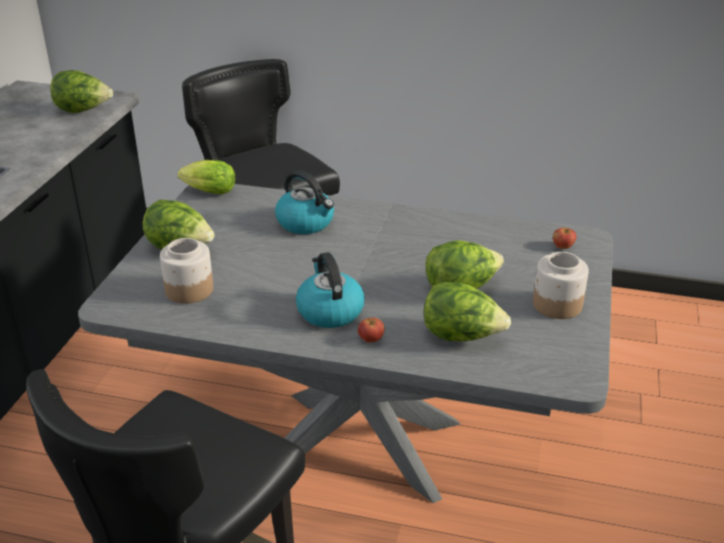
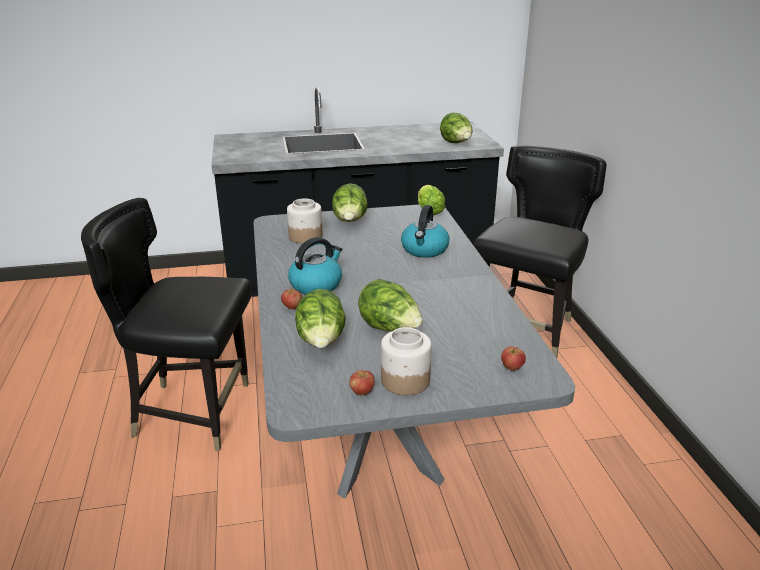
camera: 65 degrees right, 5 degrees down
(564, 333) = (362, 392): none -> apple

